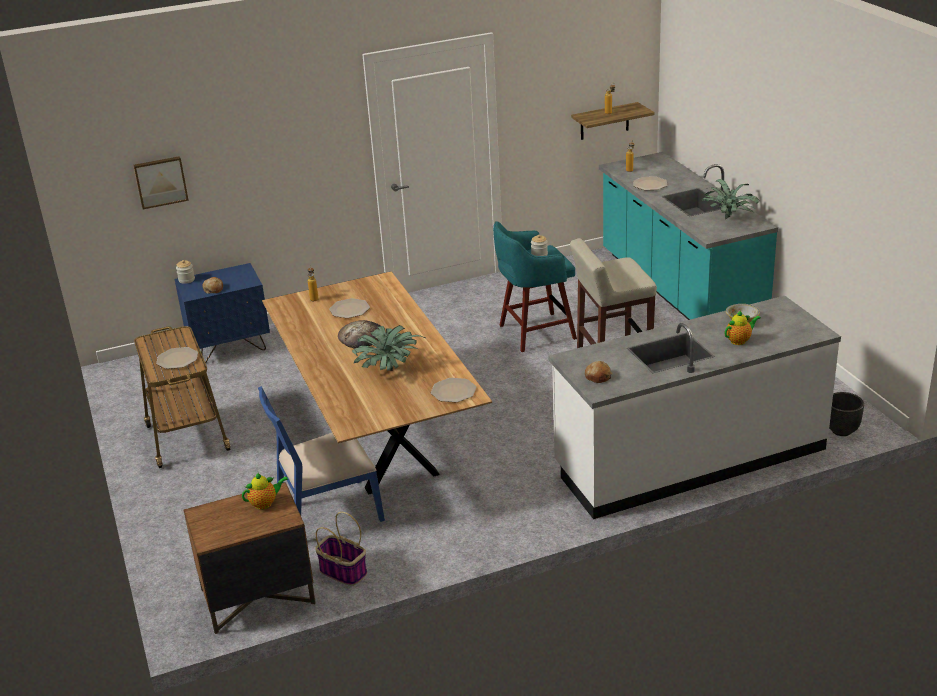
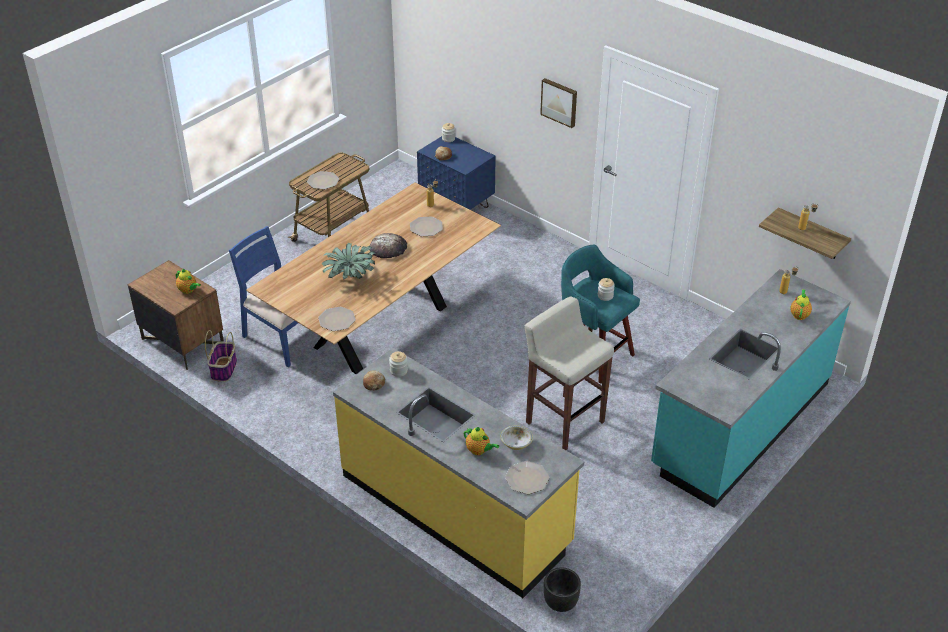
camera: 60 degrees right, 10 degrees up
(160, 181) = (450, 58): picture -> picture (559, 102)
(589, 359) = (398, 371): none -> jar
(650, 184) = (761, 314): plate -> plate (527, 479)
(663, 172) = (799, 314): none -> teapot
(689, 458) = (456, 509): white counter -> yellow counter
(729, 218) = (724, 386): potted plant -> none

